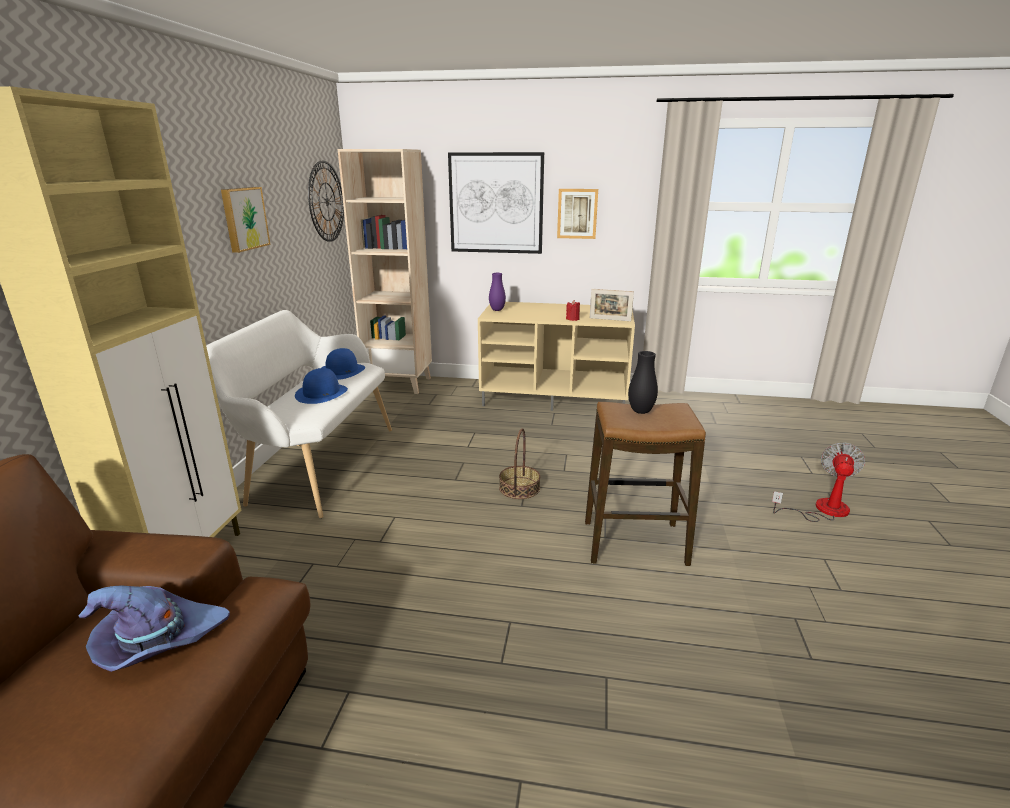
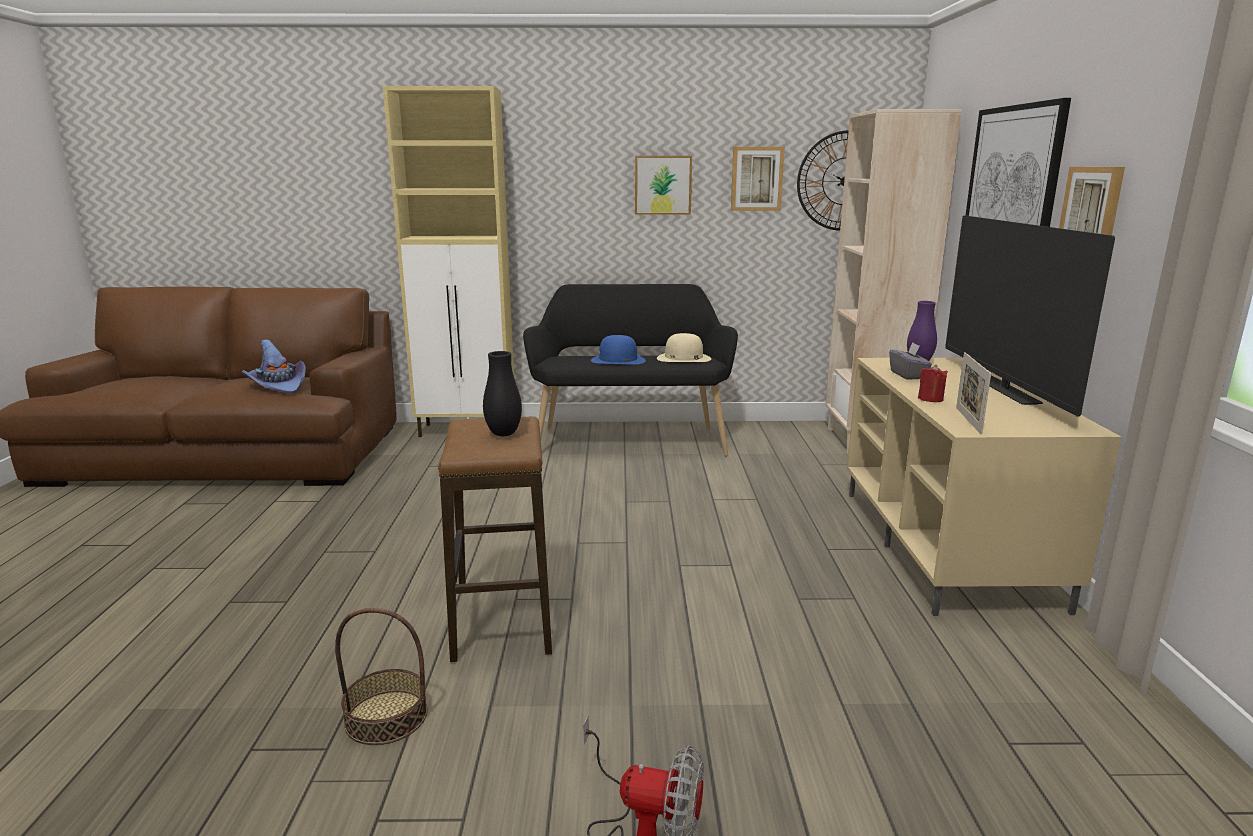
camera: 80 degrees right, 5 degrees down
(291, 205) = (756, 179): none -> picture
(317, 465) = (630, 439): white bench -> black bench
(342, 371) = (683, 358): blue hat -> beige hat
(519, 488) = (619, 538): basket -> basket (386, 717)
(524, 315) = (908, 375): none -> grey tissue box
(558, 307) = (1003, 389): none -> television

